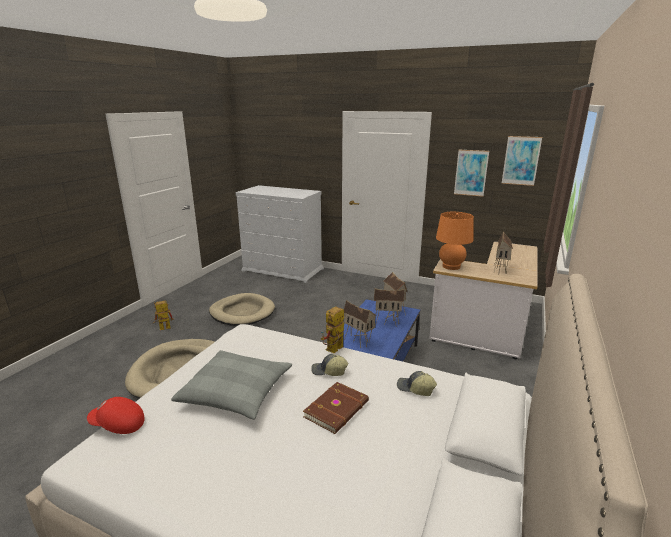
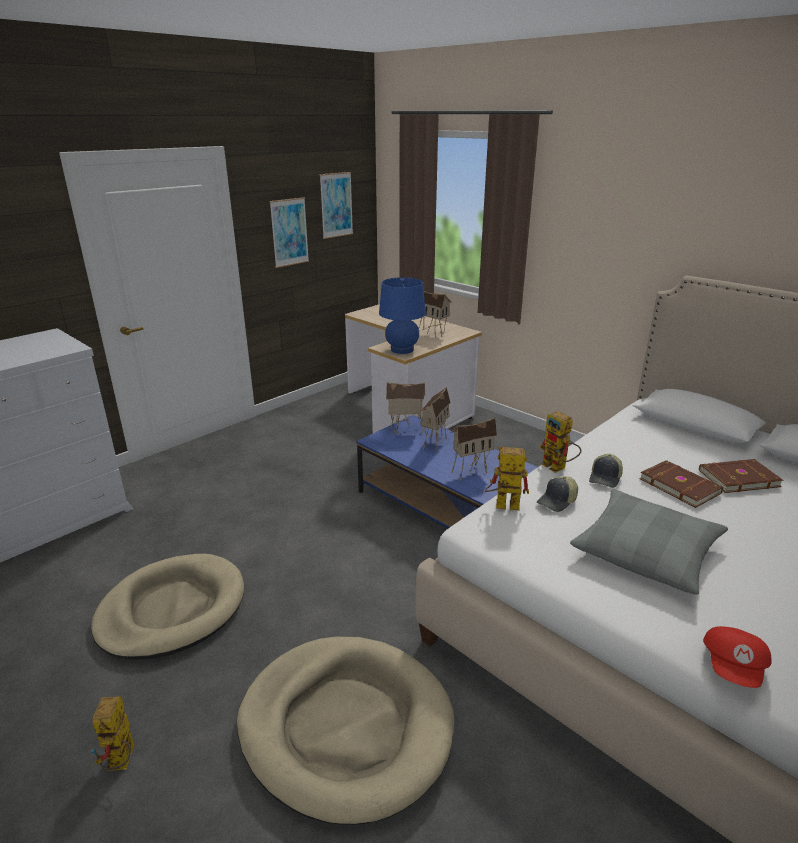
camera: 70 degrees left, 5 degrees up
(269, 334) = (501, 506): none -> toy robot
(376, 449) = (737, 478): none -> brown book
(415, 389) = (641, 439): cap -> cap (558, 501)
(451, 266) = (402, 350): orange table lamp -> blue table lamp

